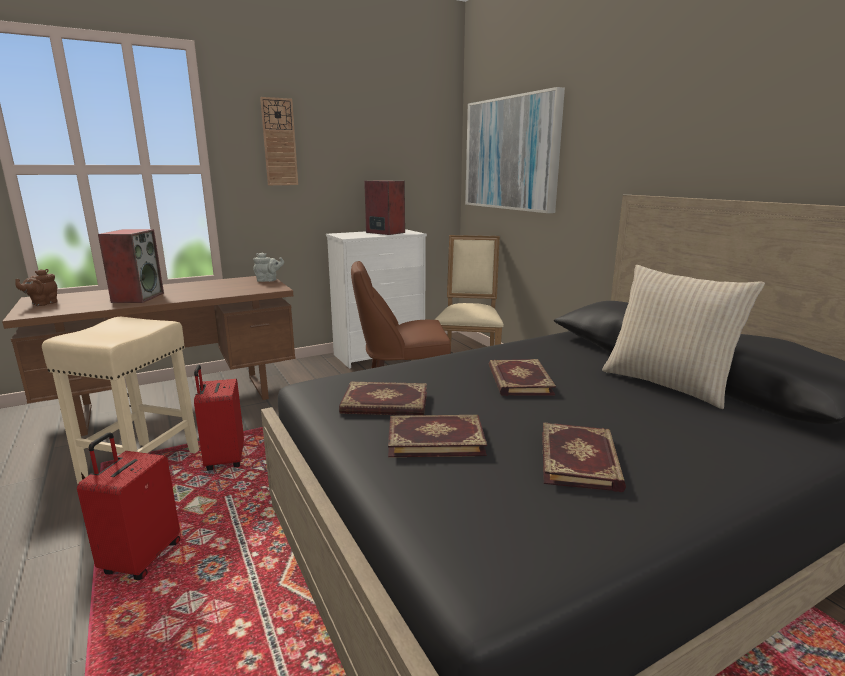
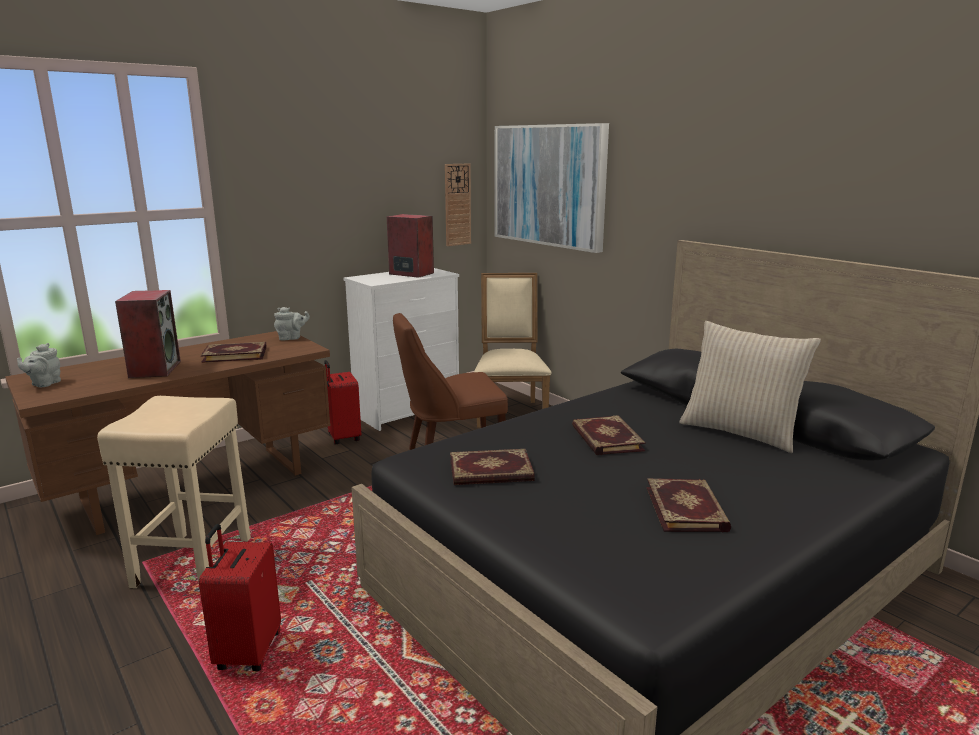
camera: 10 degrees left, 0 degrees up
(43, 303) = (44, 384): brown teapot -> grey teapot
(224, 460) = (284, 545): red suitcase -> red suitcase (342, 437)
(279, 142) = (291, 177): wall clock -> wall clock (457, 204)
(435, 438) = (555, 501): book -> book (235, 354)

